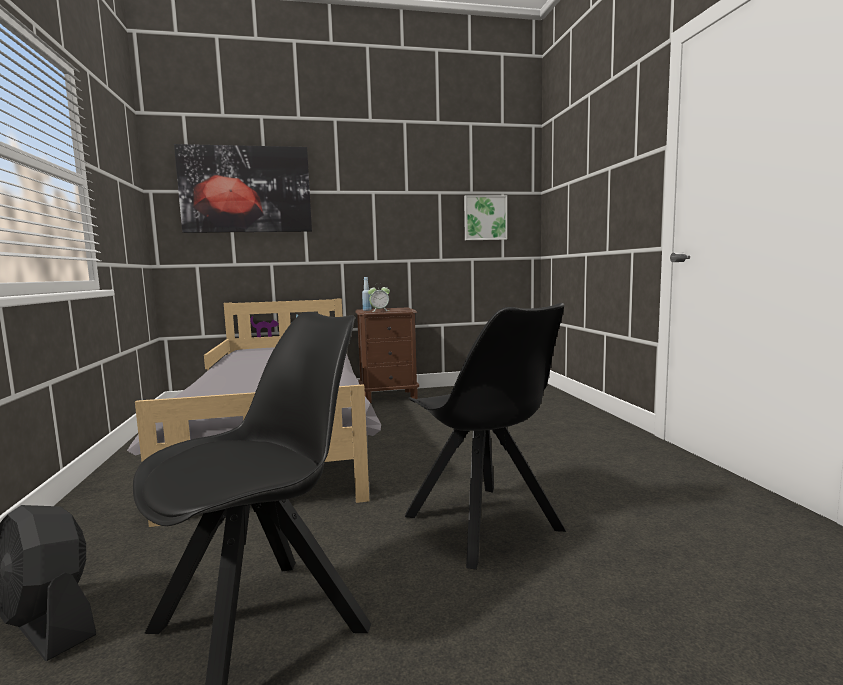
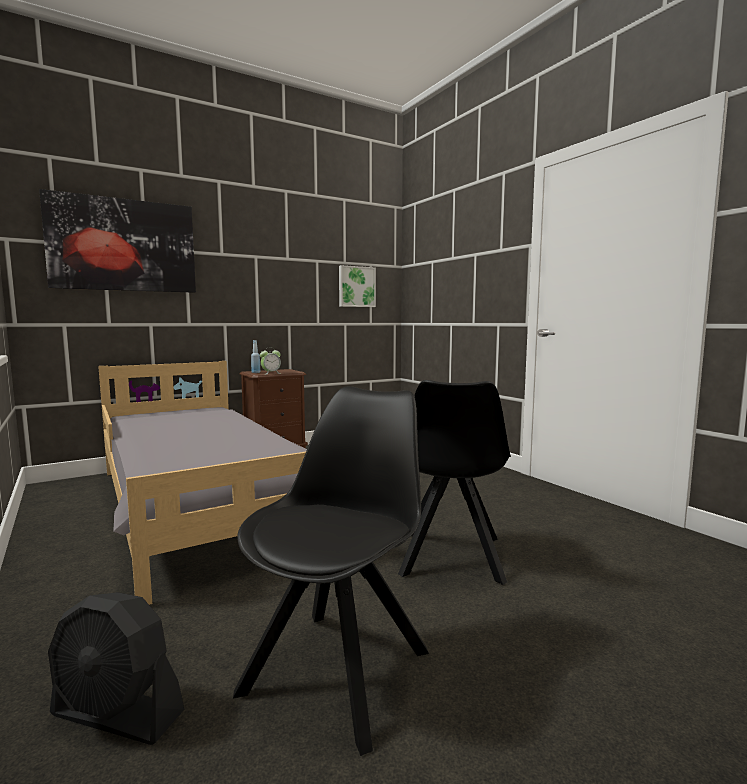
camera: 20 degrees left, 0 degrees up
(485, 525) = (451, 558): black chair -> black chair turned 60 degrees clockwise

